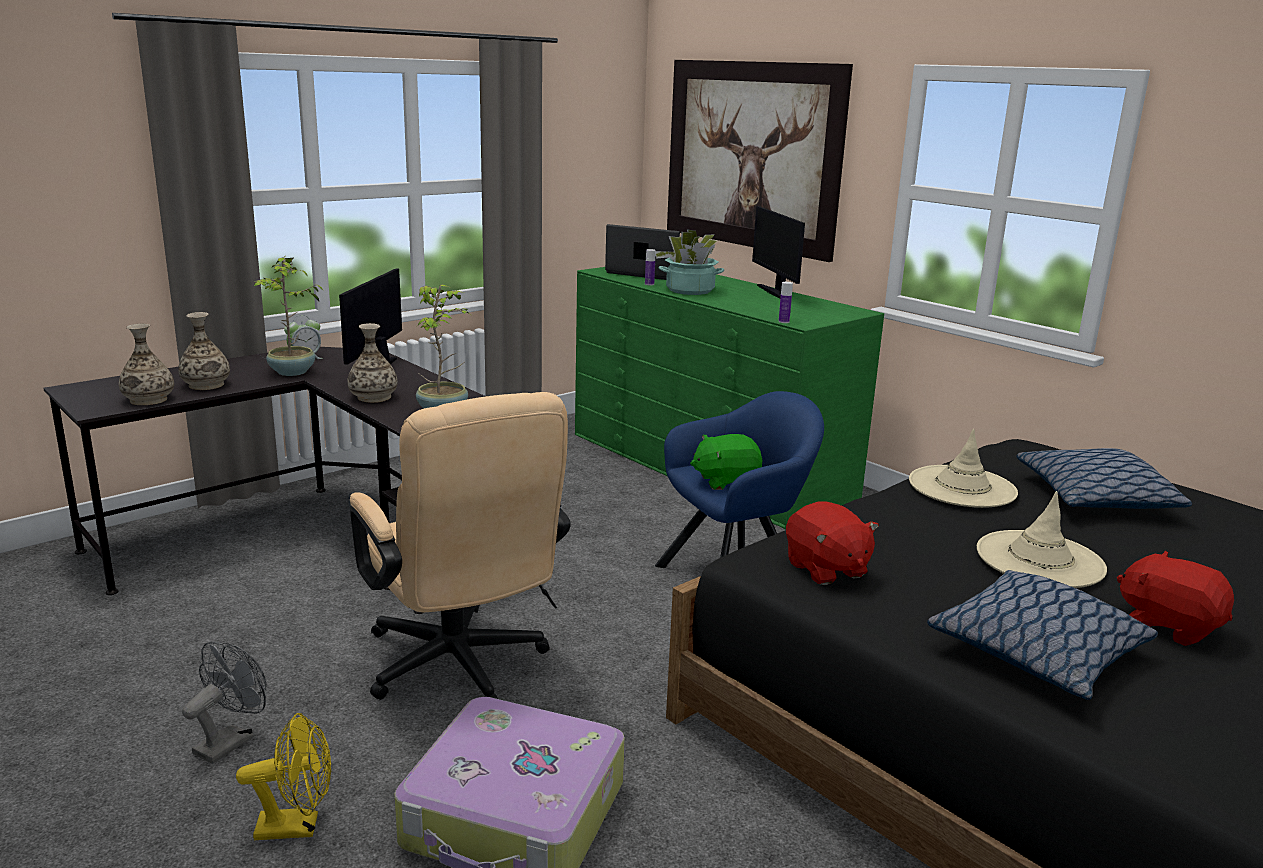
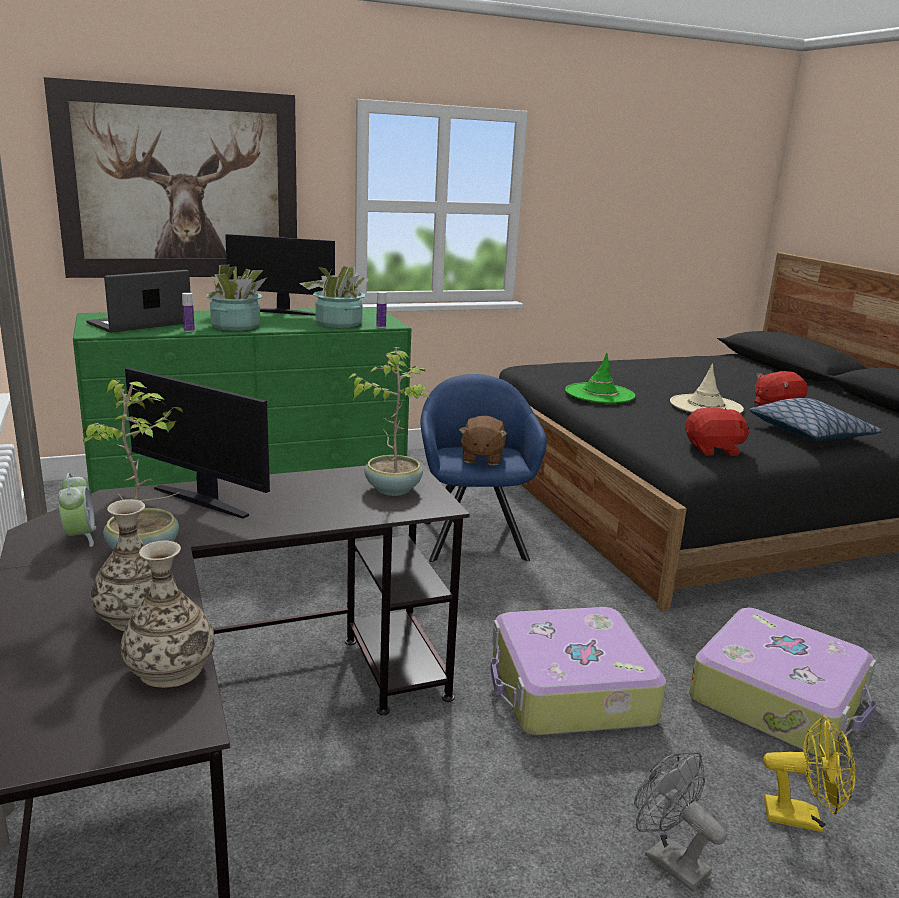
camera: 70 degrees left, 0 degrees up
(297, 826) = (802, 818): yellow fan -> yellow fan turned 90 degrees clockwise
(373, 397) = (314, 514): vase -> none
(460, 669) = (569, 690): beige office chair -> suitcase
(725, 481) = (481, 458): green plush toy -> brown plush toy
(767, 310) = (339, 323): none -> potted plant
(962, 487) = (599, 393): beige hat -> green hat
(1096, 498) = (627, 375): pillow -> none

